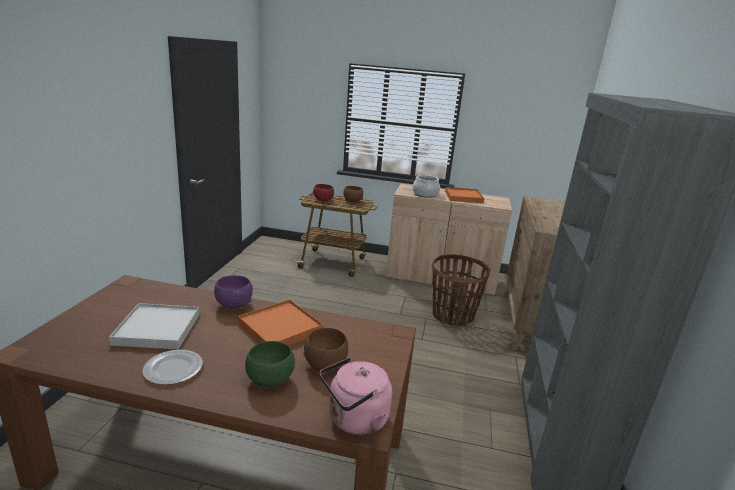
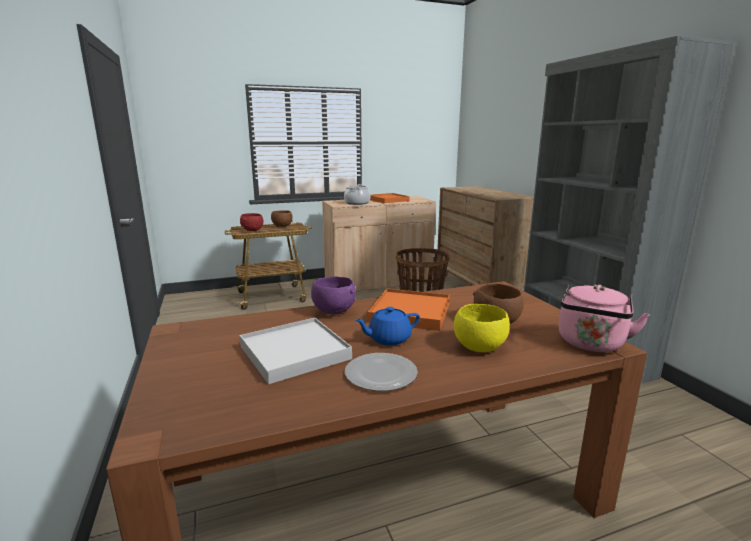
camera: 30 degrees left, 5 degrees down
(225, 344) = (388, 339): none -> blue teapot
(269, 380) = (479, 347): green bowl -> yellow bowl

